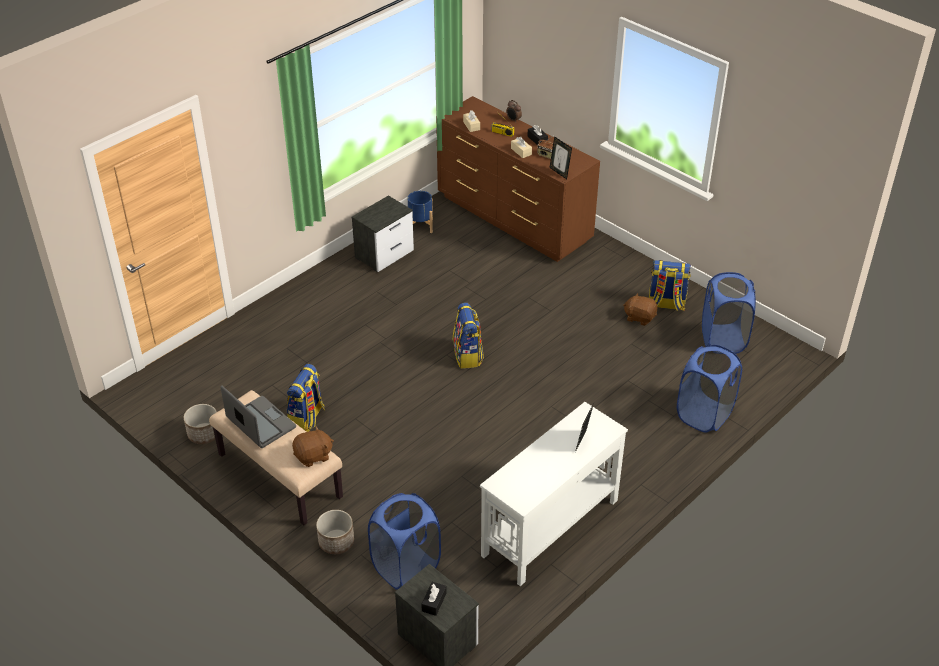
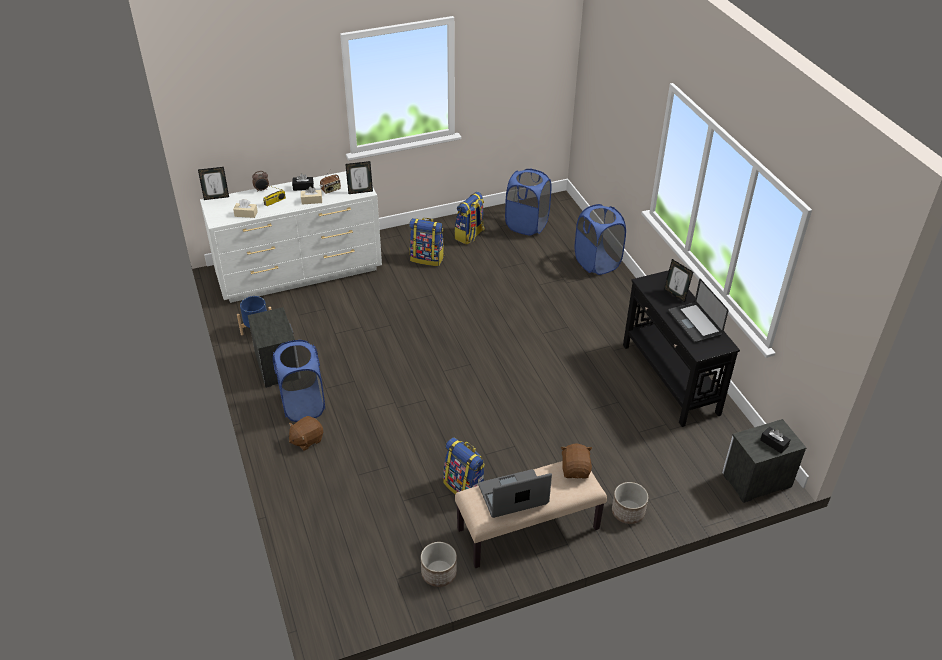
camera: 65 degrees left, 0 degrees up
(406, 567) = (675, 475): blue laundry basket -> blue laundry basket (303, 405)
(468, 355) = (453, 358): backpack -> backpack (427, 258)
(482, 102) = (216, 197): none -> picture frame
(514, 219) = (300, 273): brown dresser -> white dresser
(543, 469) = (694, 323): none -> laptop
(549, 528) = (670, 379): white console table -> black console table
(639, 317) = (475, 253): brown plush toy -> brown plush toy (306, 440)

